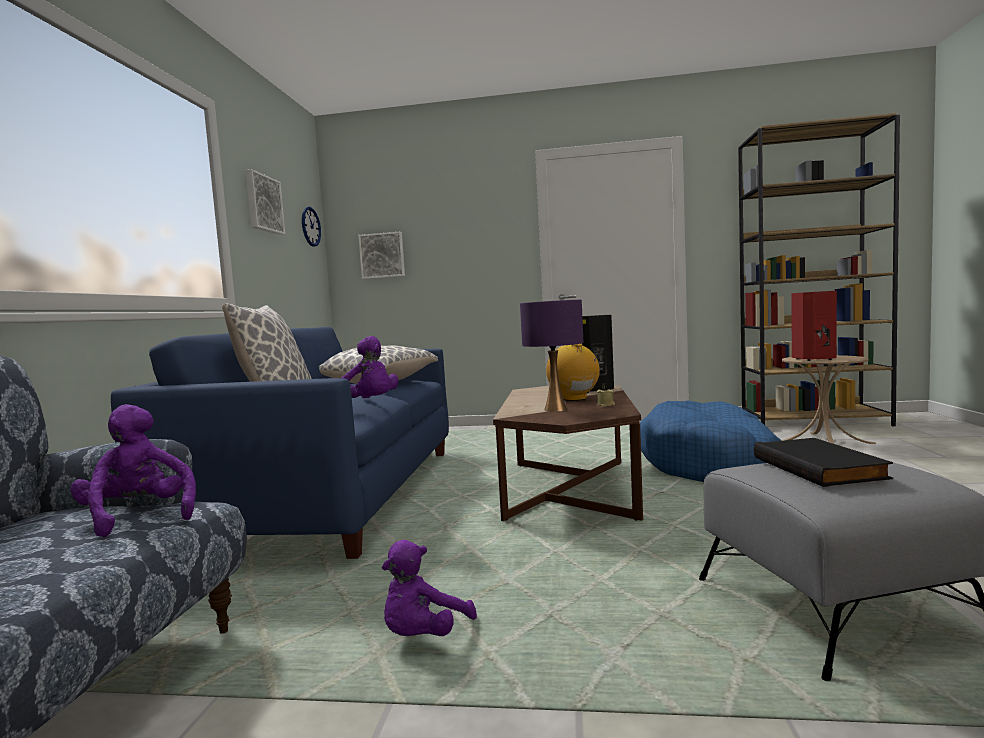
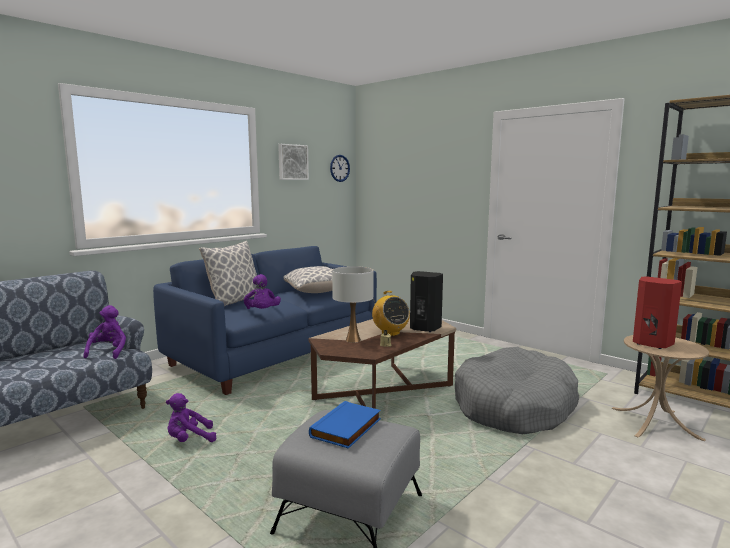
camera: 35 degrees right, 5 degrees up
(382, 255) = (386, 189): picture -> none
(555, 409) = (353, 340): purple table lamp -> white table lamp
(574, 398) = (390, 333): radio -> radio turned 135 degrees clockwise
(709, 462) = (514, 406): blue dog bed -> grey dog bed
(820, 468) = (347, 428): black book -> blue book

